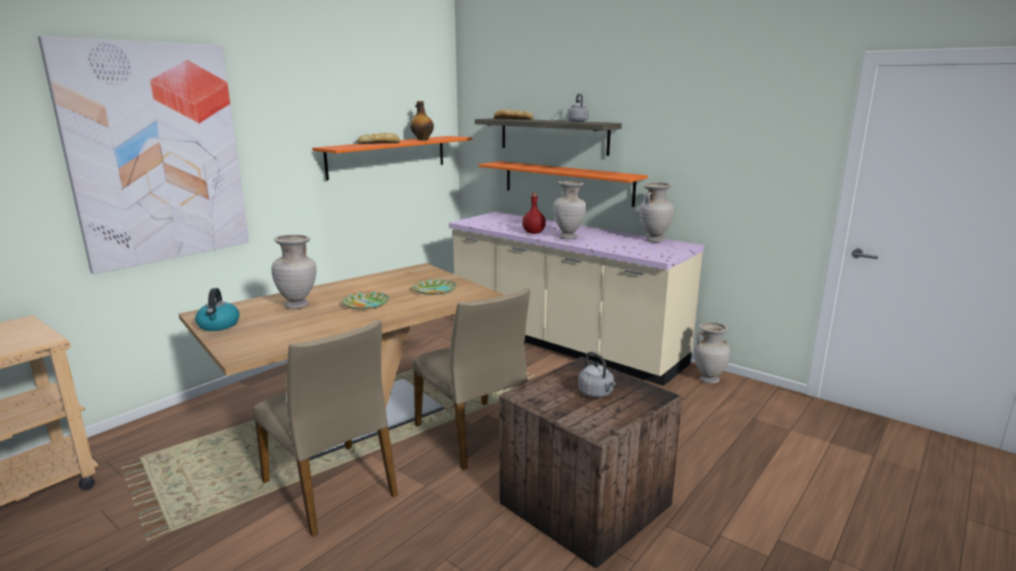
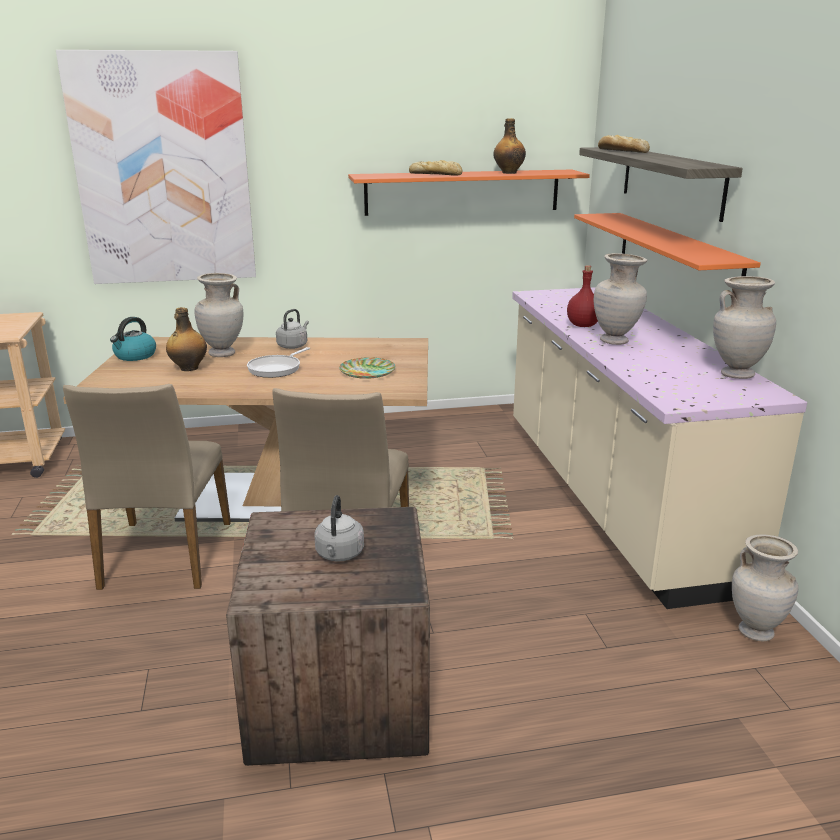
camera: 40 degrees right, 5 degrees up
(293, 321) = (188, 368): none -> bottle
(366, 304) = (277, 369): plate -> frying pan
(577, 121) = (686, 160): grey kettle -> grey kettle (293, 346)

